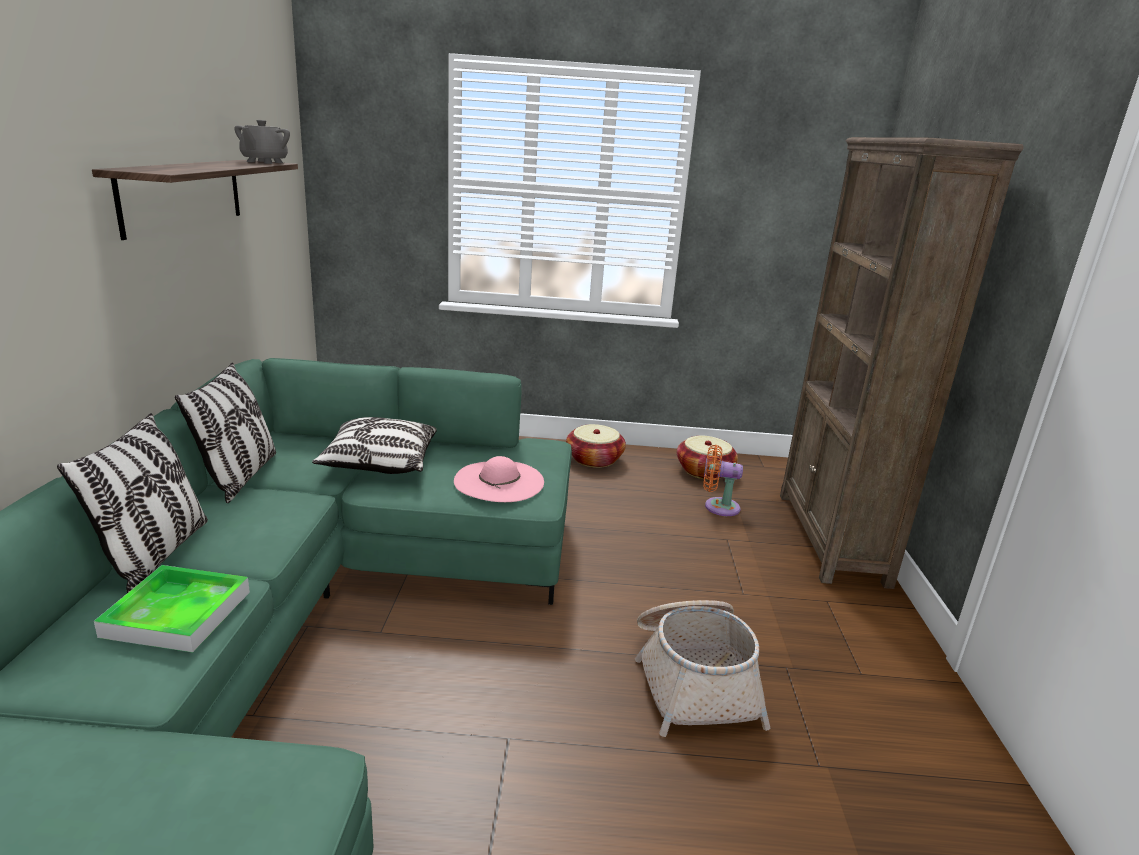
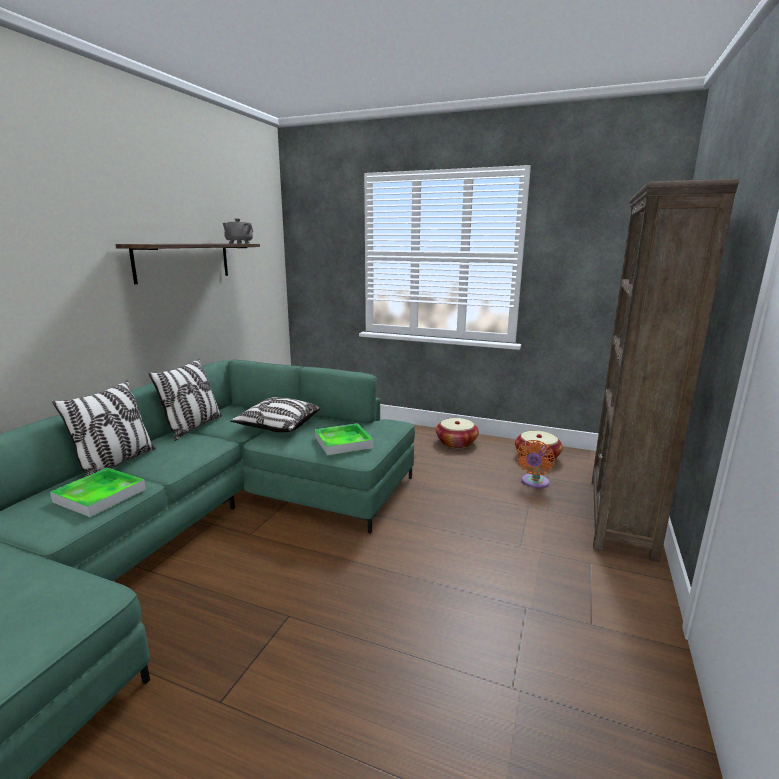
camera: 20 degrees right, 5 degrees down
(499, 481) = (343, 442): pink hat -> tray
(693, 679) = (444, 601): basket -> none
(718, 506) = (534, 483): orange fan -> orange fan turned 90 degrees counterclockwise

